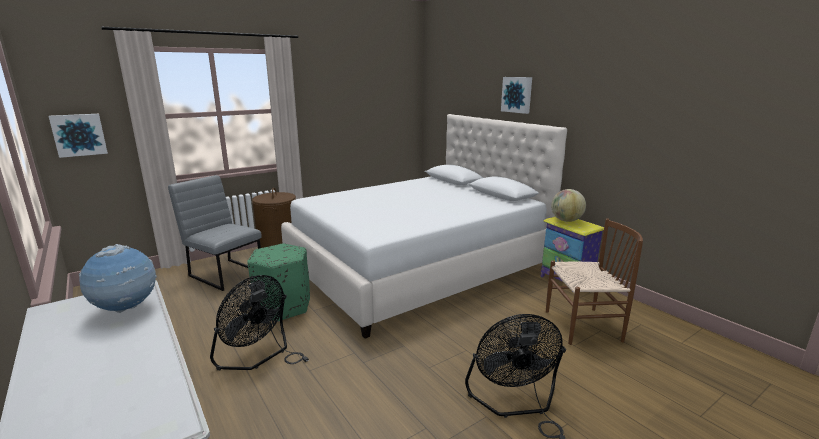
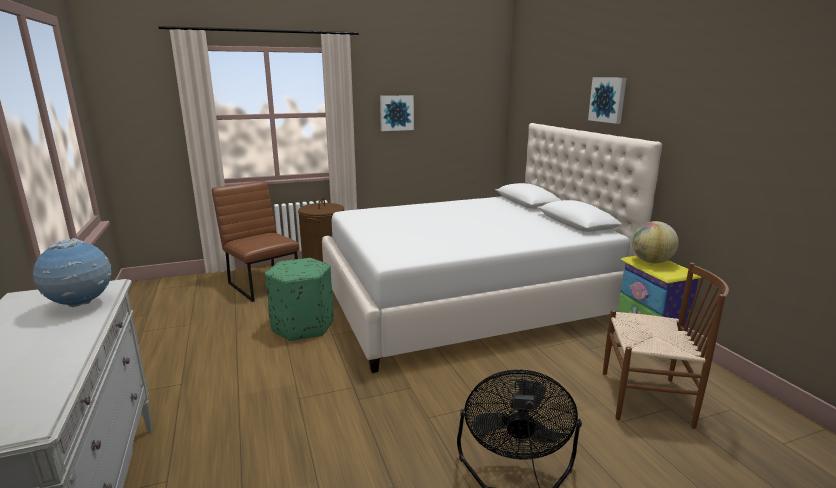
camera: 15 degrees right, 0 degrees up
(79, 135) = (136, 133): picture -> picture (396, 113)
(225, 273) = (263, 284): grey chair -> brown chair
(265, 354) = (263, 373): black fan -> none

